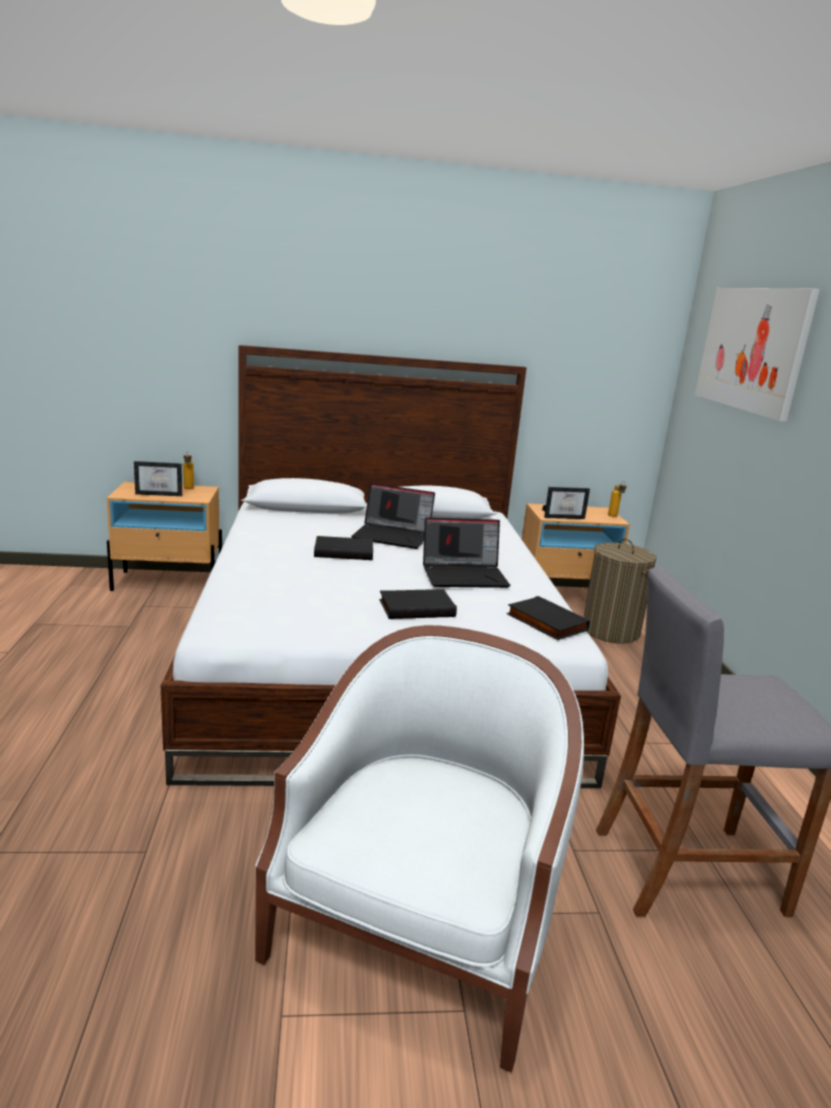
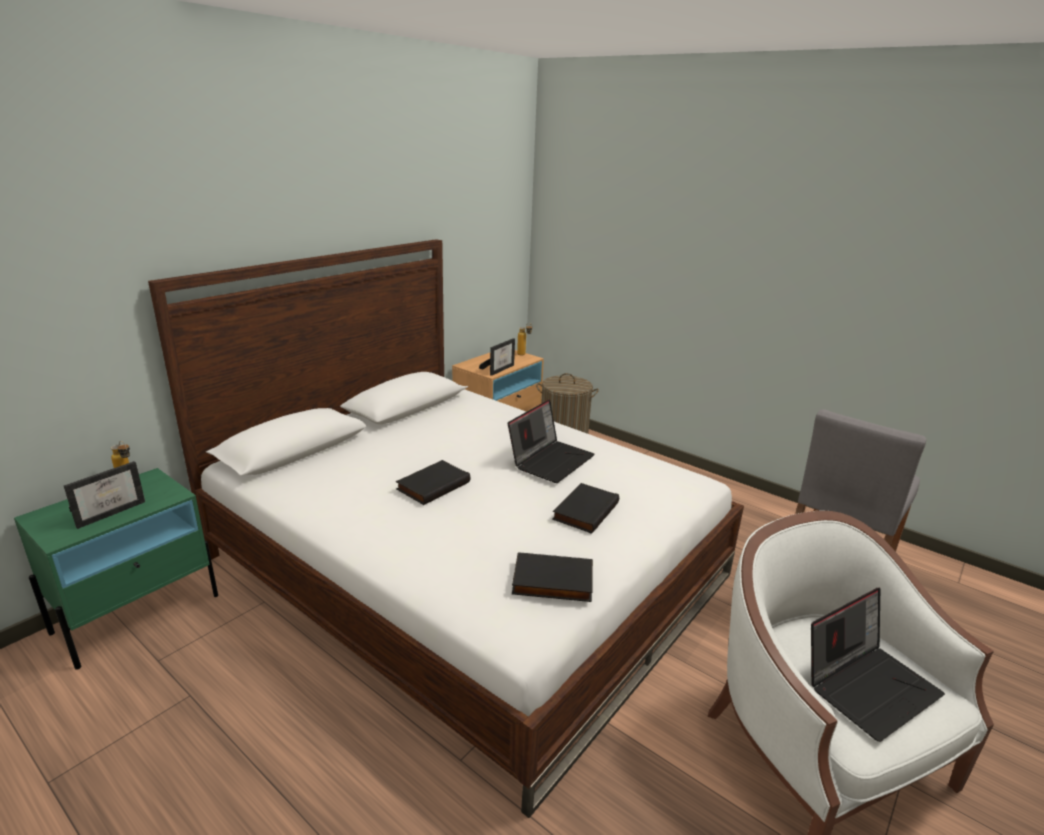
camera: 45 degrees left, 5 degrees up
(168, 582) = (138, 613): beige nightstand -> green nightstand
(393, 536) = (430, 447): laptop -> laptop (868, 685)
(545, 622) = (662, 474): black book -> black book (552, 582)
(752, 349) = (632, 202): picture -> none

